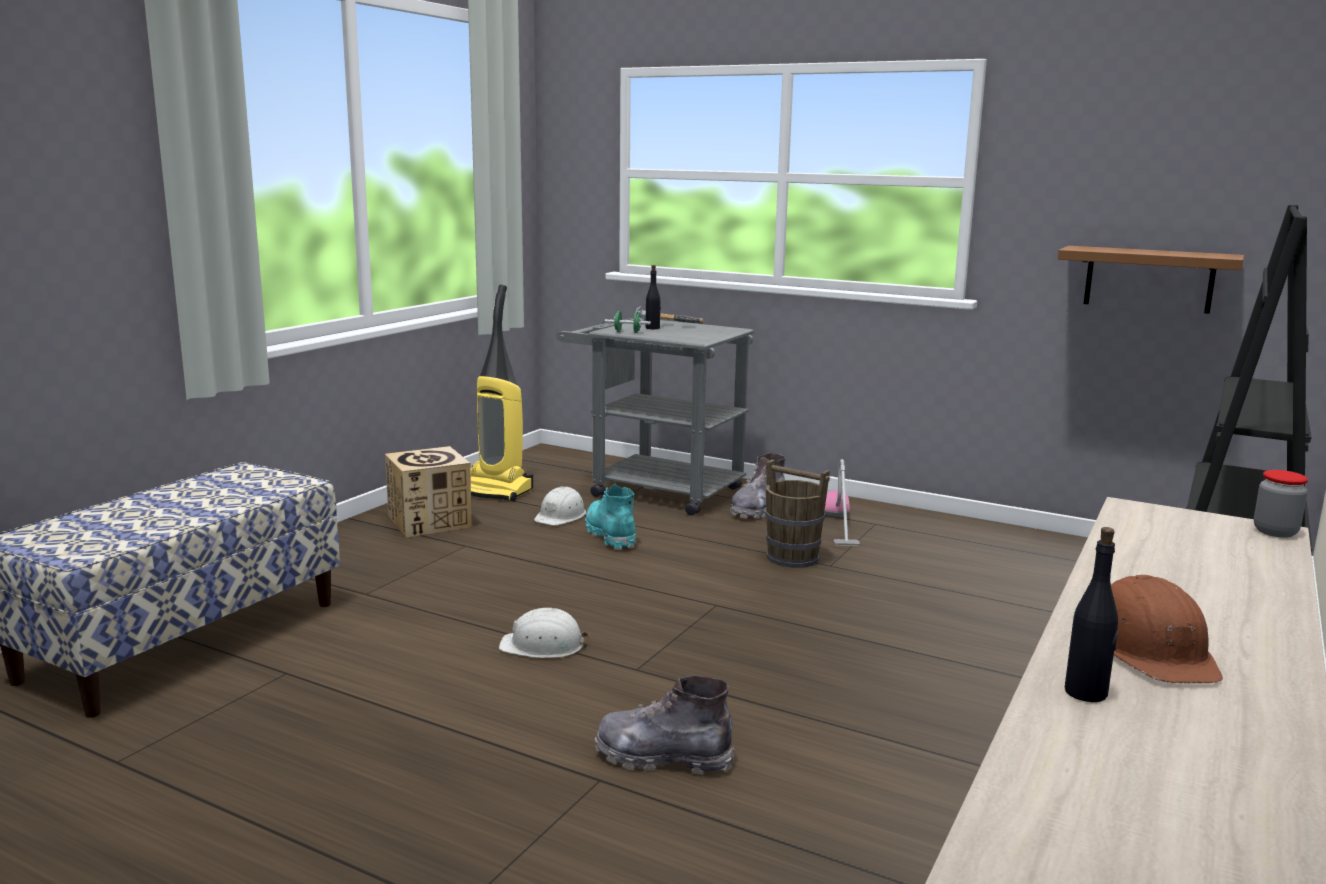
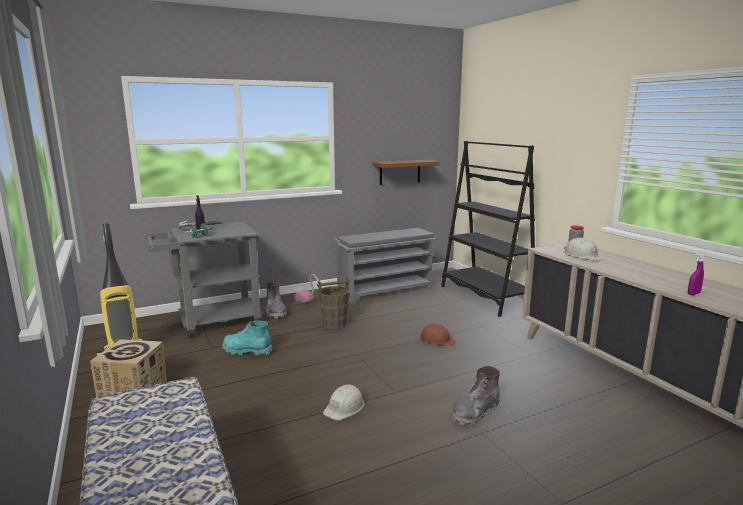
camera: 55 degrees left, 0 degrees up
(561, 516) = (199, 354): white hard hat -> white hard hat (582, 256)
(1015, 552) = (385, 290): none -> grey shoe rack
(1086, 693) = (693, 294): black bottle -> purple spray bottle
(1150, 649) = (662, 280): brown hard hat -> brown hard hat (436, 340)

